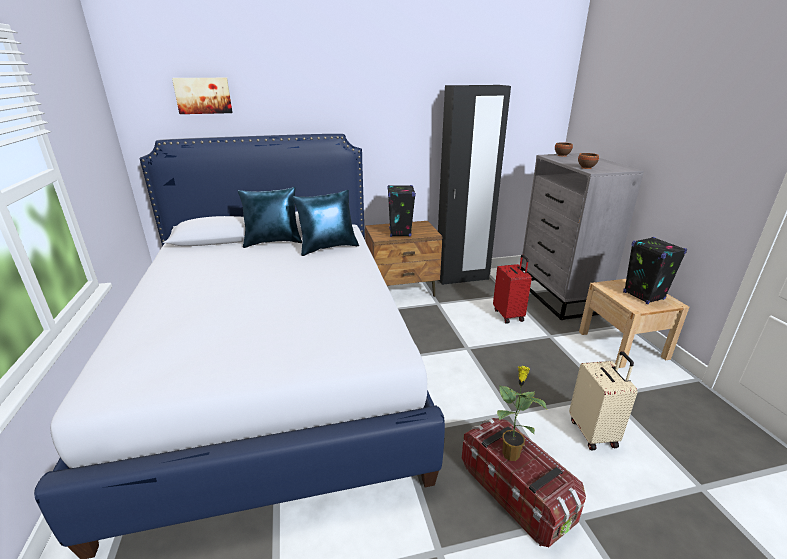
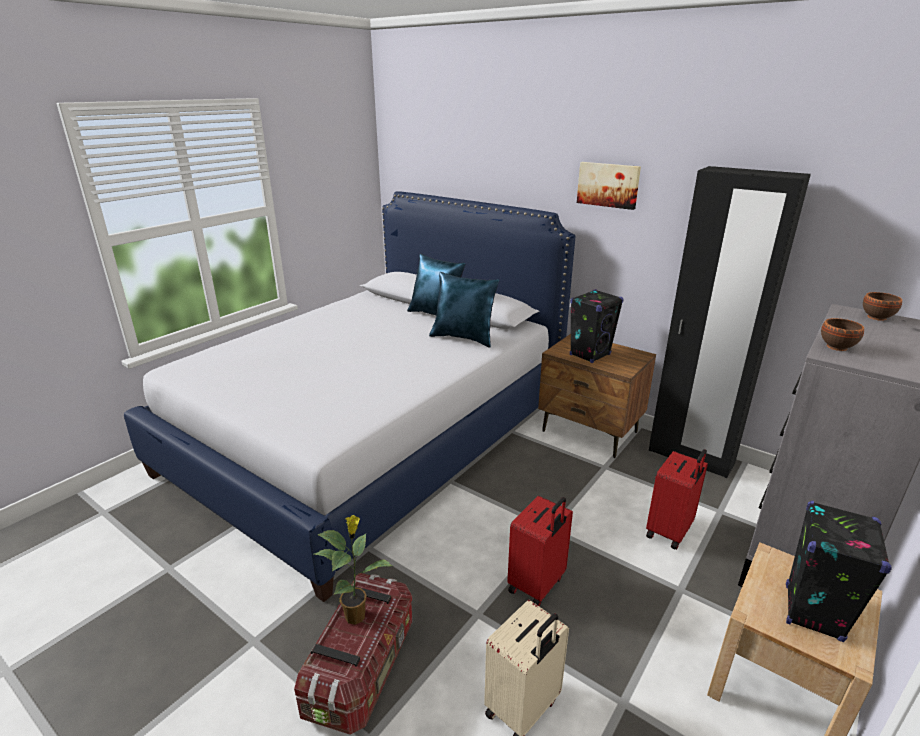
camera: 50 degrees right, 0 degrees up
(203, 95) = (441, 153): picture -> picture (608, 185)
(507, 378) = (537, 585): none -> red suitcase

